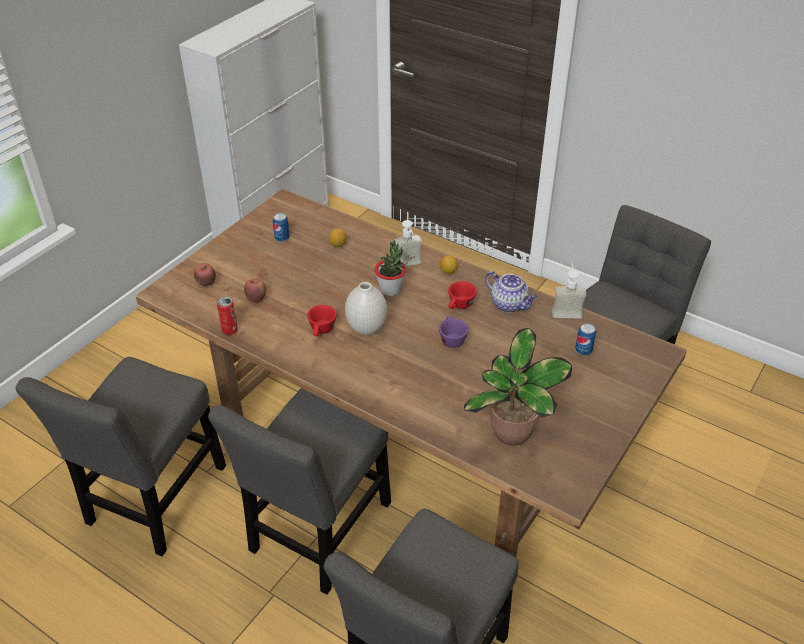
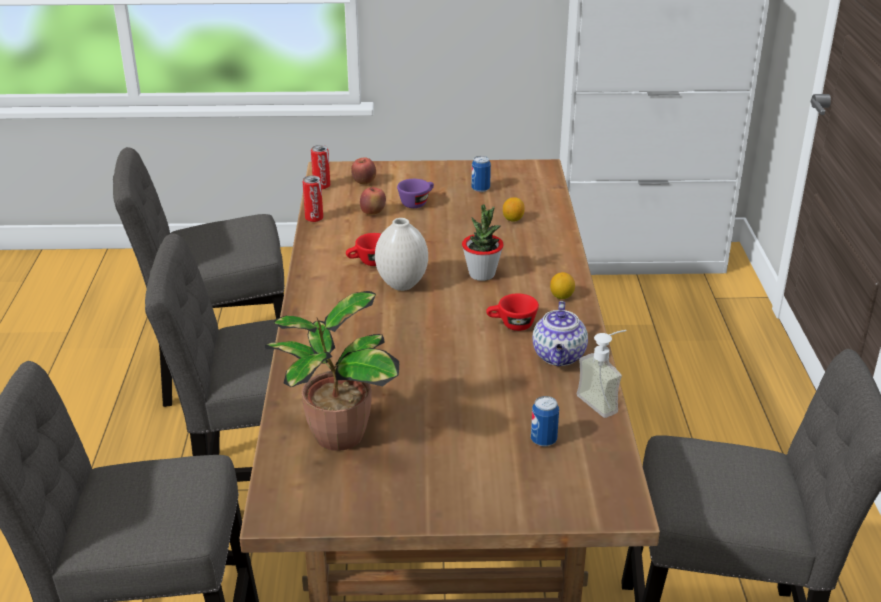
camera: 55 degrees right, 10 degrees down
(185, 305) = (321, 186): none -> can
(409, 266) = (535, 270): soap dispenser -> none
(451, 339) = (449, 340): purple cup -> purple cup (417, 202)

